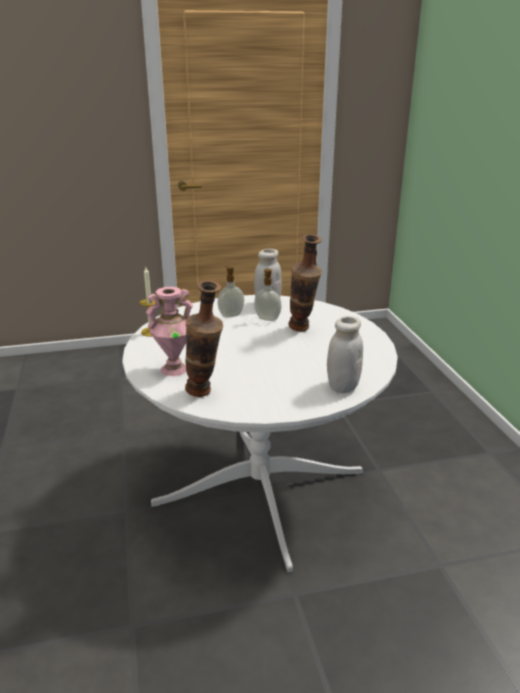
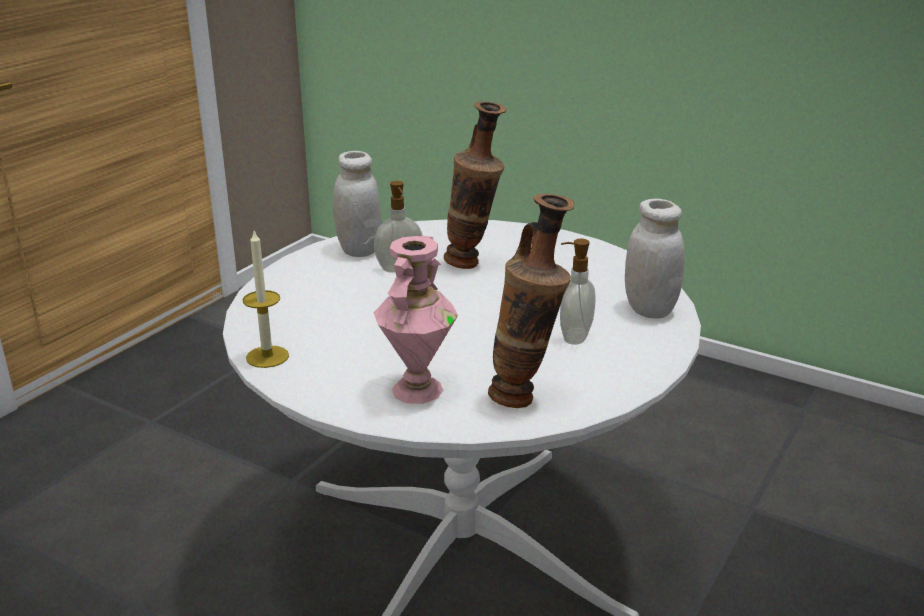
camera: 45 degrees left, 0 degrees up
(230, 315) = (338, 284): soap dispenser -> soap dispenser (574, 337)

